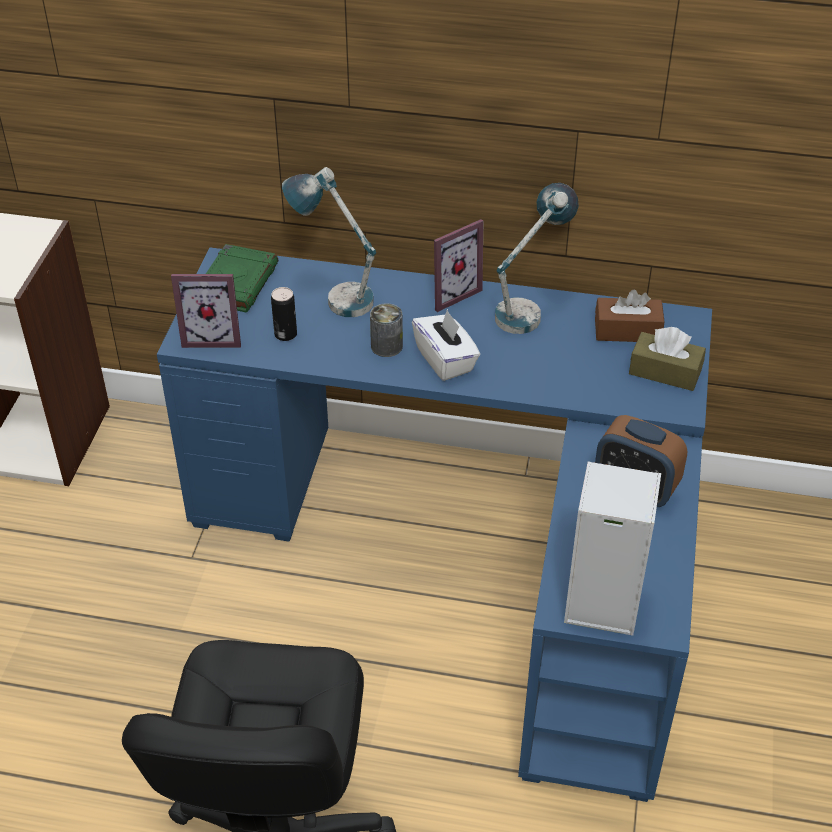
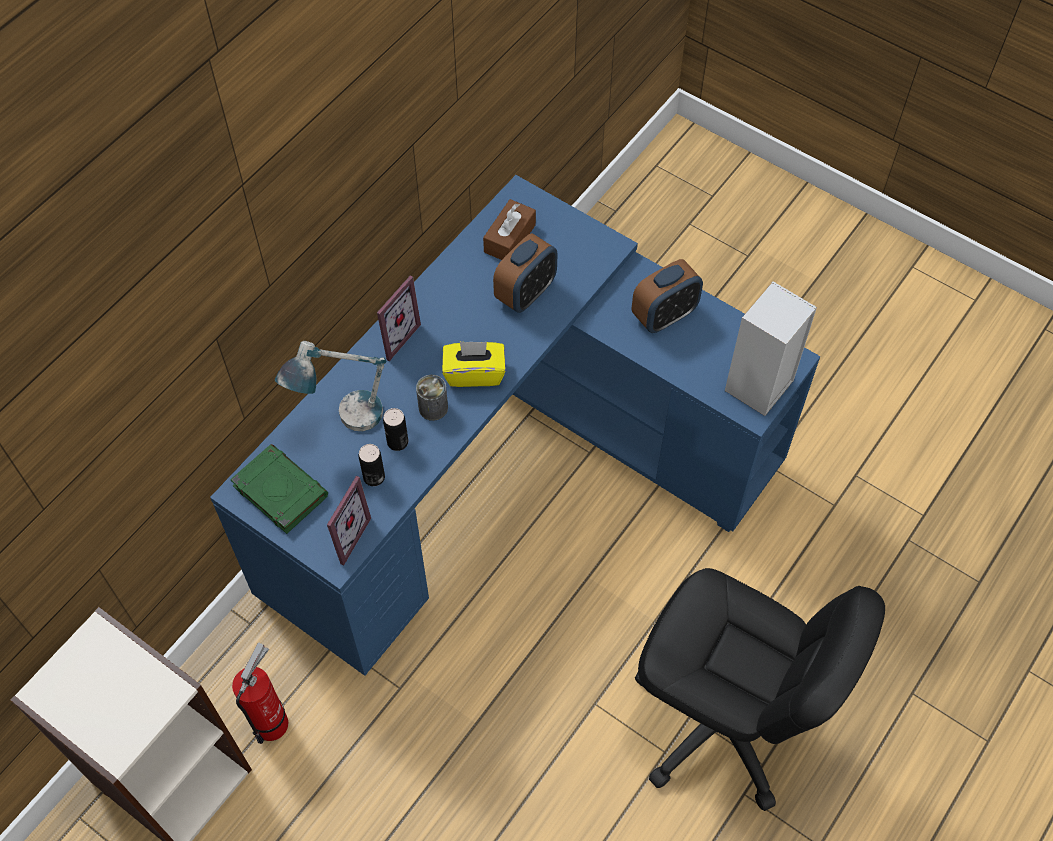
camera: 65 degrees left, 15 degrees up
(121, 482) = (273, 720): none -> fire extinguisher
(333, 336) = (397, 442): none -> can
(445, 360) = (474, 373): white tissue box -> yellow tissue box
(450, 293) = (392, 335): picture frame -> picture frame turned 45 degrees clockwise
(529, 308) = (445, 289): table lamp -> none
(569, 364) = (526, 293): none -> alarm clock
(665, 371) = (568, 237): brown tissue box -> none

